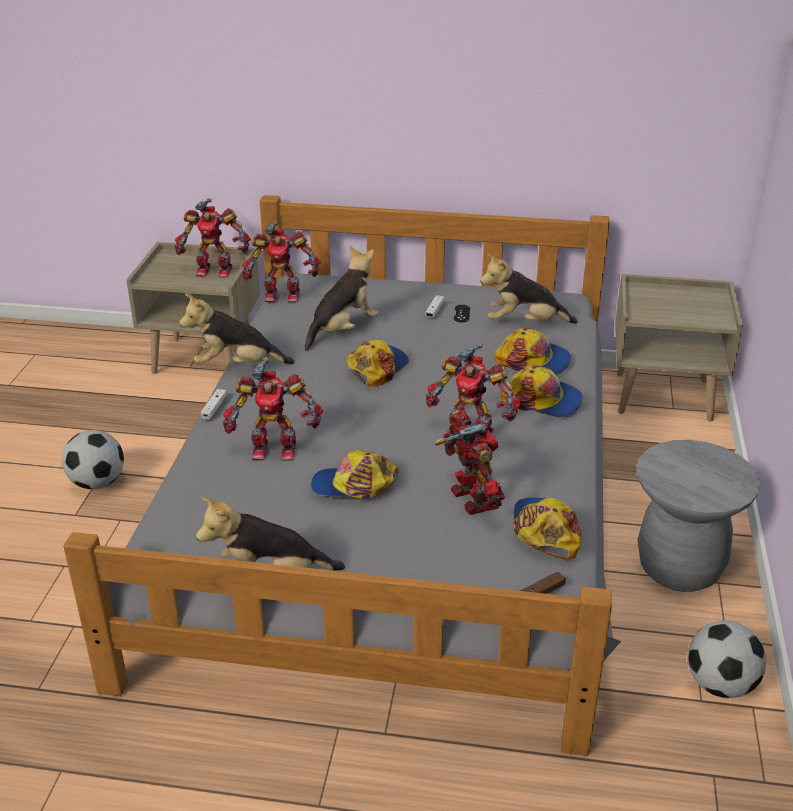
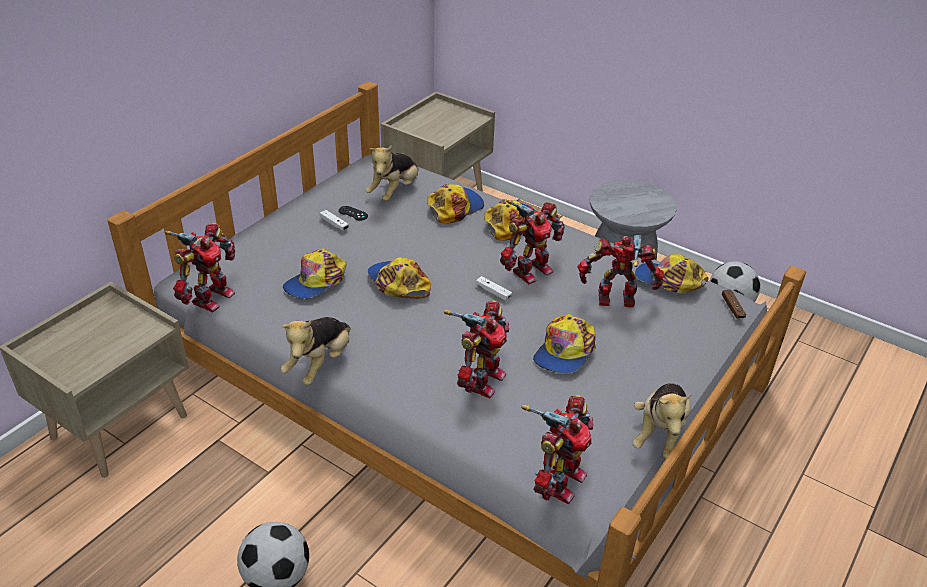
camera: 65 degrees left, 5 degrees up
(214, 408) = (384, 400): white game controller -> white game controller (493, 292)
(215, 270) = (114, 324): toy robot -> toy robot (558, 480)
(343, 329) = (316, 281): plush toy -> cap

